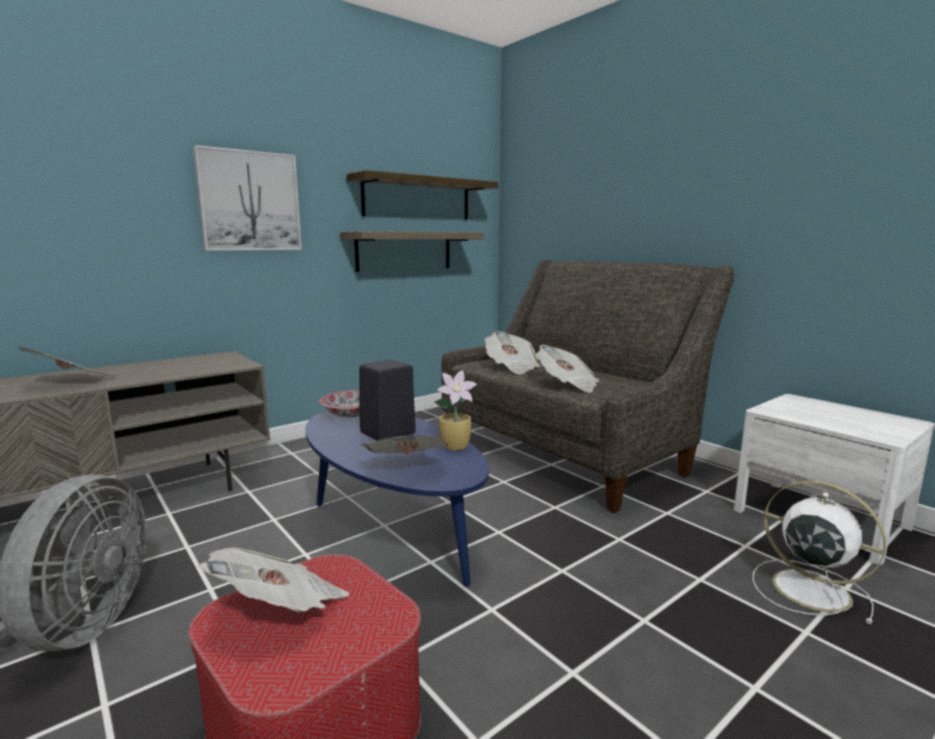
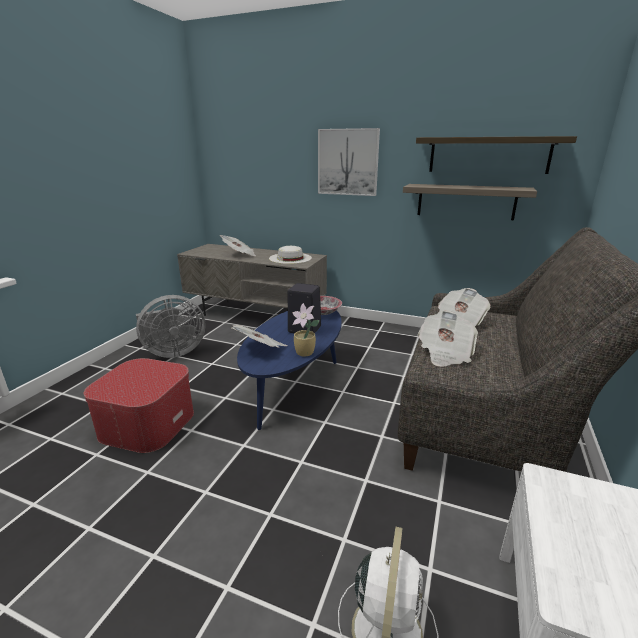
camera: 60 degrees right, 10 degrees up
(193, 364) = (290, 258): none -> white hat
(281, 609) = (142, 372): newspaper -> none

